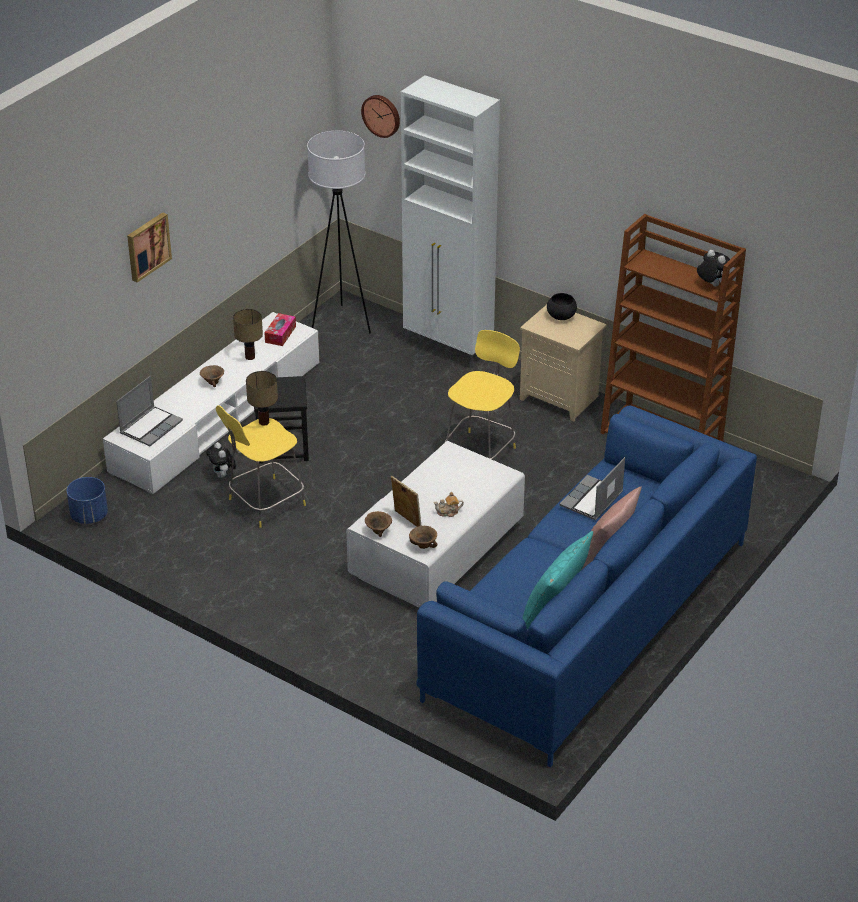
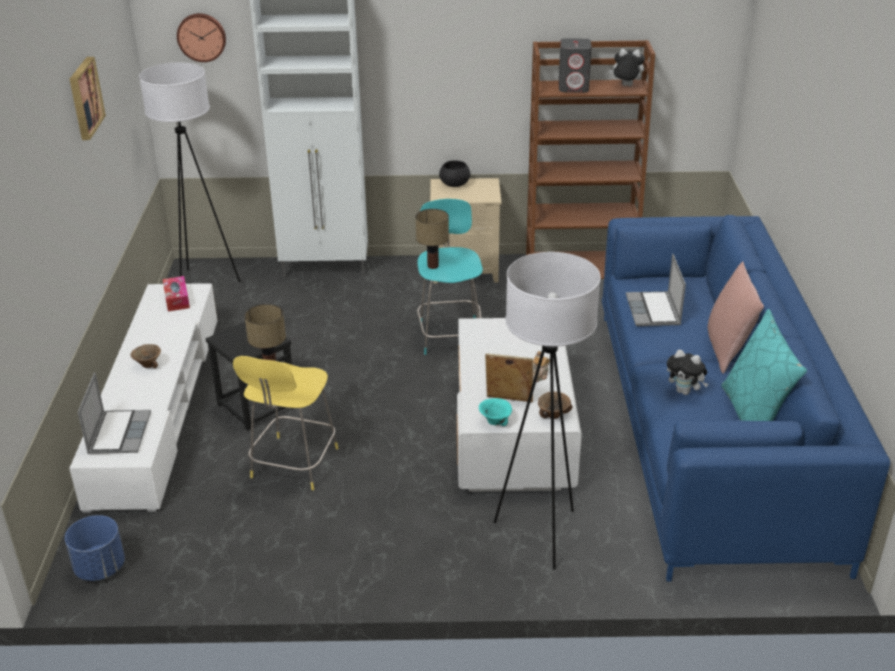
camera: 35 degrees left, 5 degrees down
(147, 246) = (50, 205): picture -> picture (84, 98)
(223, 475) = (220, 458): plush toy -> plush toy (685, 391)
(249, 357) = (165, 329): table lamp -> table lamp (432, 266)
(373, 630) = (540, 534): none -> white floor lamp
(378, 531) = (494, 422): brown bowl -> turquoise bowl
(481, 452) = (450, 335): yellow stool -> turquoise stool
(665, 269) = (574, 87): none -> grey speaker

